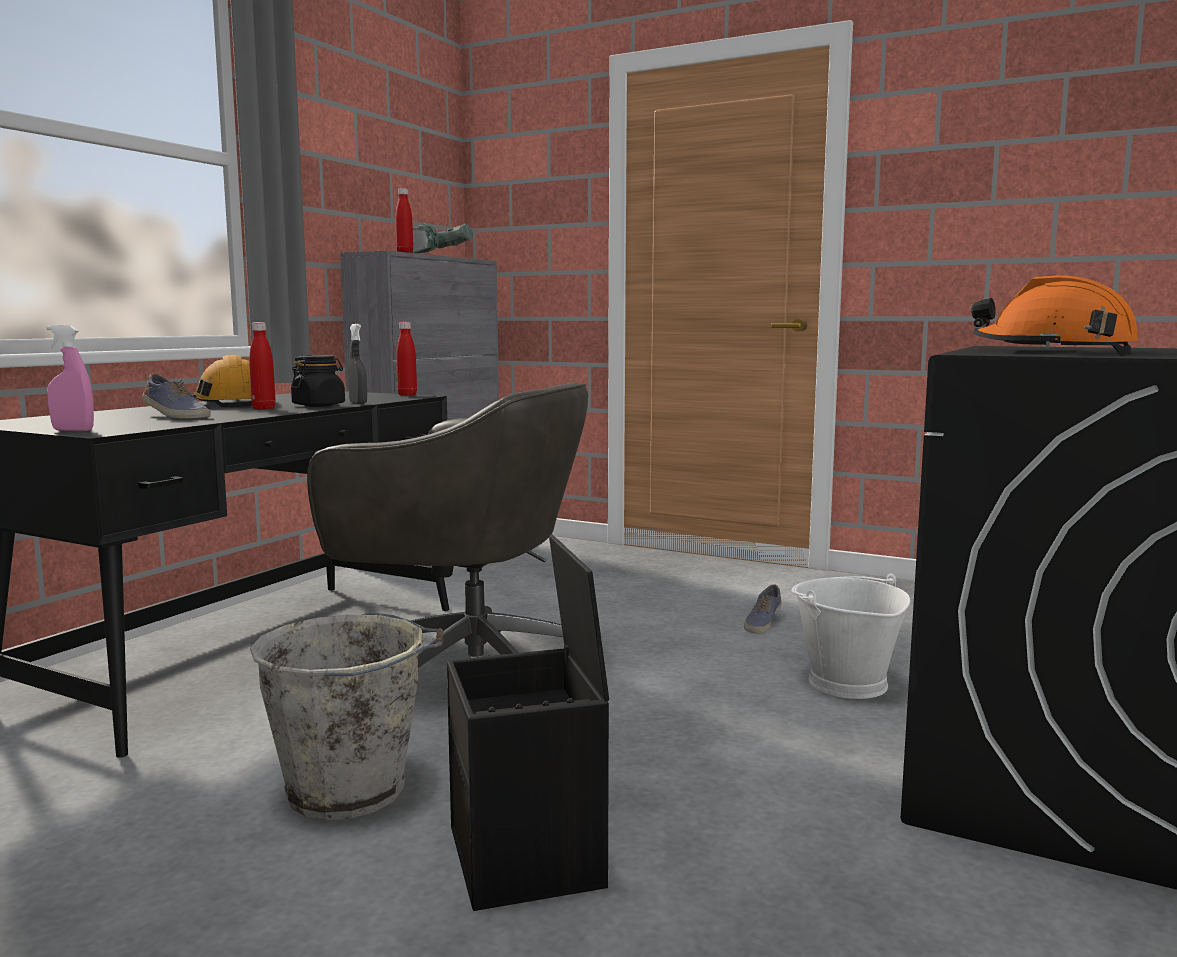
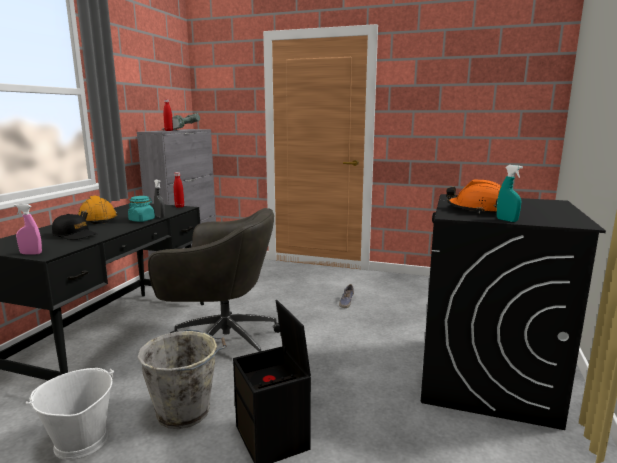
camera: 10 degrees left, 5 degrees up
(175, 416) = (75, 235): shoe -> black cap
(263, 408) = (116, 224): red bottle -> none
(319, 405) = (142, 220): black jar -> turquoise jar
(846, 683) = (387, 332): white bucket -> white bucket (80, 442)
(1115, 355) = (507, 220): none -> turquoise spray bottle

